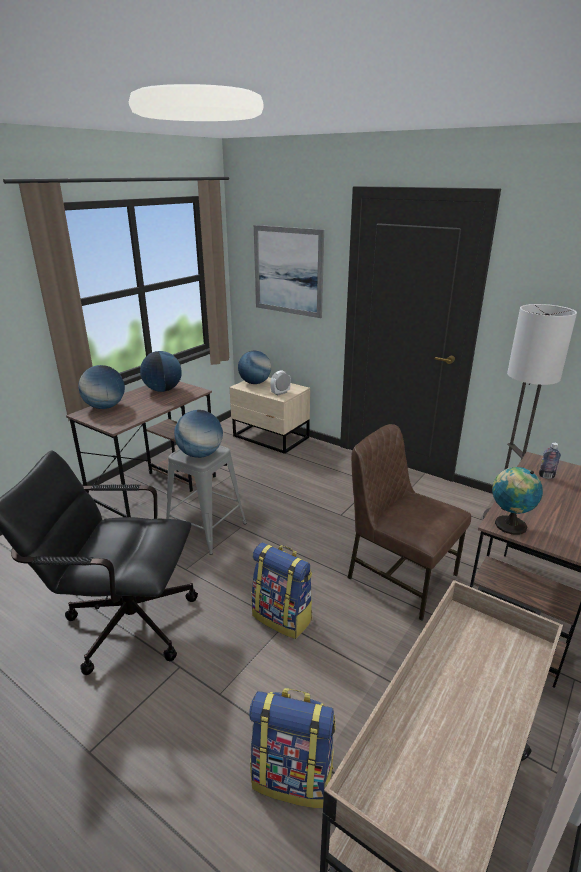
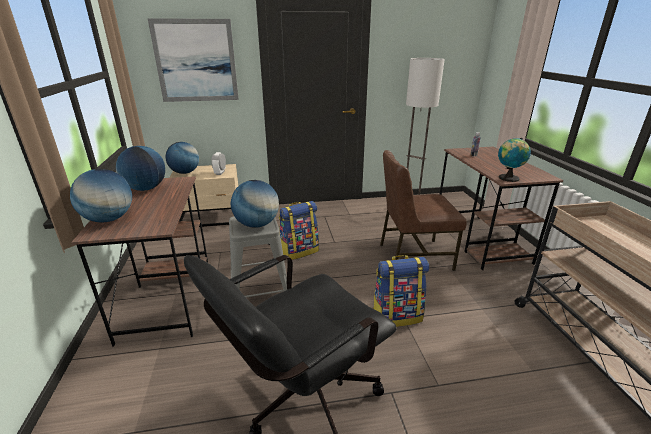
camera: 45 degrees left, 0 degrees up
(293, 776) = (535, 388): backpack -> backpack (299, 251)

